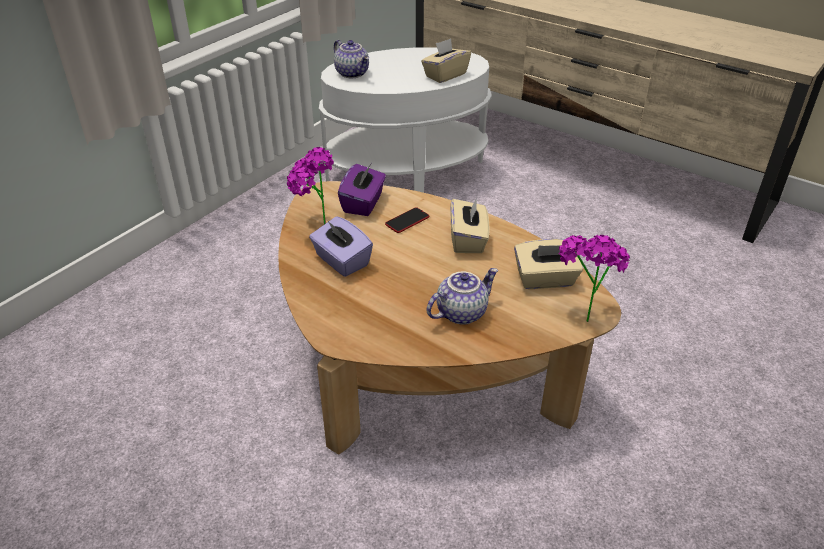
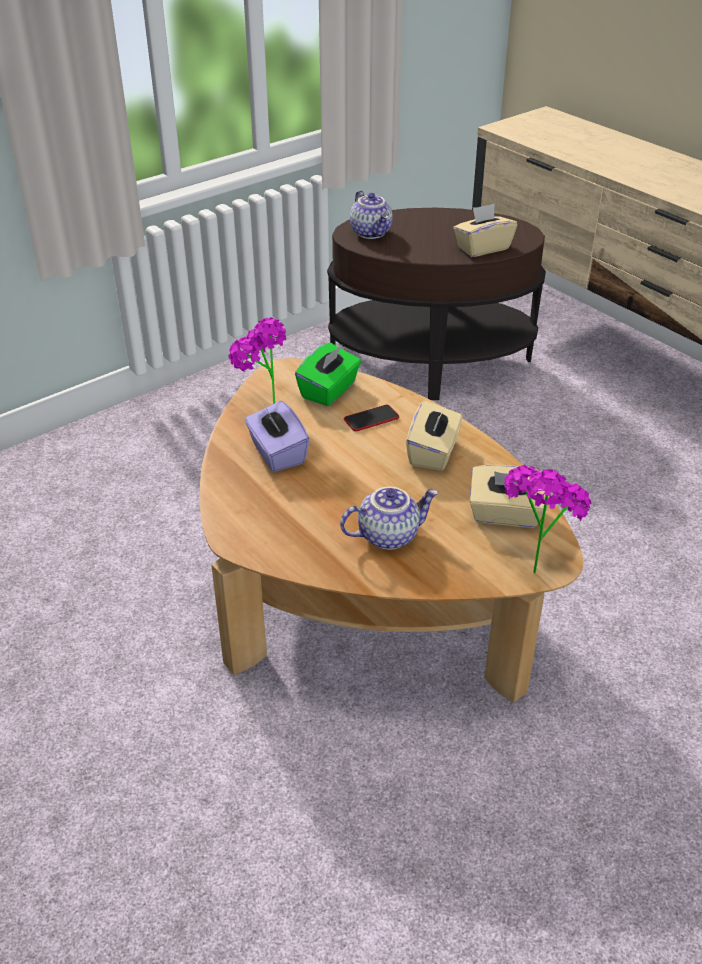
camera: 15 degrees right, 0 degrees up
(363, 203) = (329, 391): purple tissue box -> green tissue box
(406, 175) = (430, 364): white side table -> brown side table

